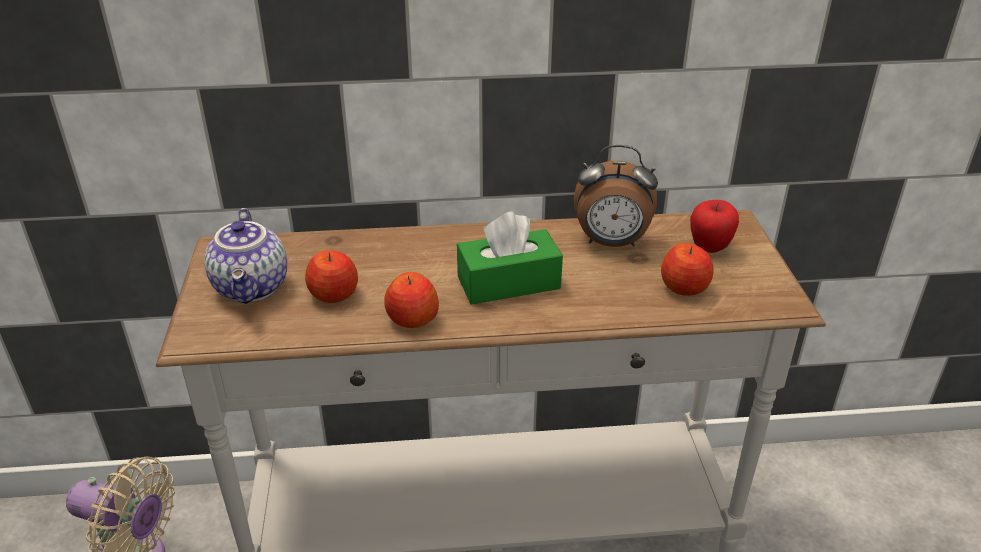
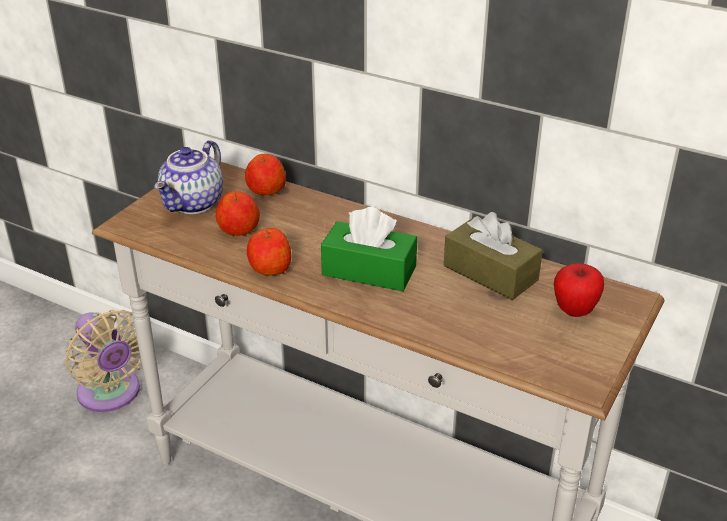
camera: 35 degrees right, 0 degrees up
(611, 243) = (490, 273): alarm clock -> brown tissue box
(684, 288) = (507, 333): apple -> apple (266, 190)

